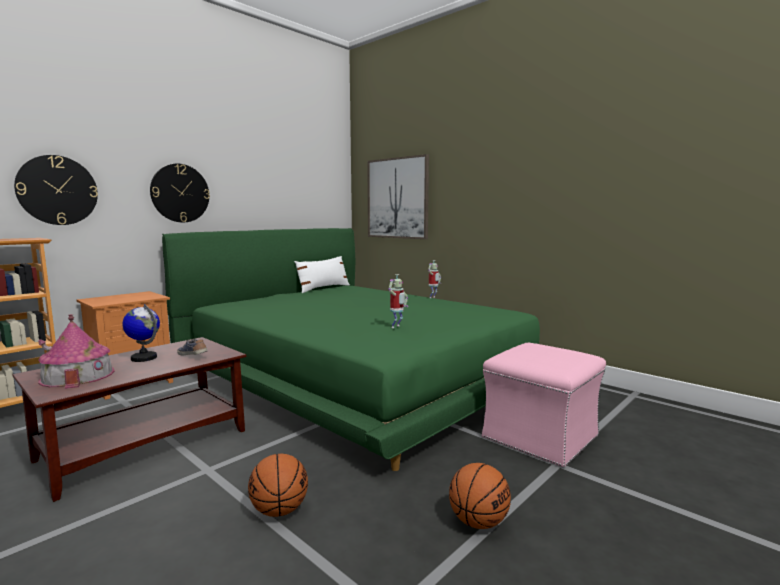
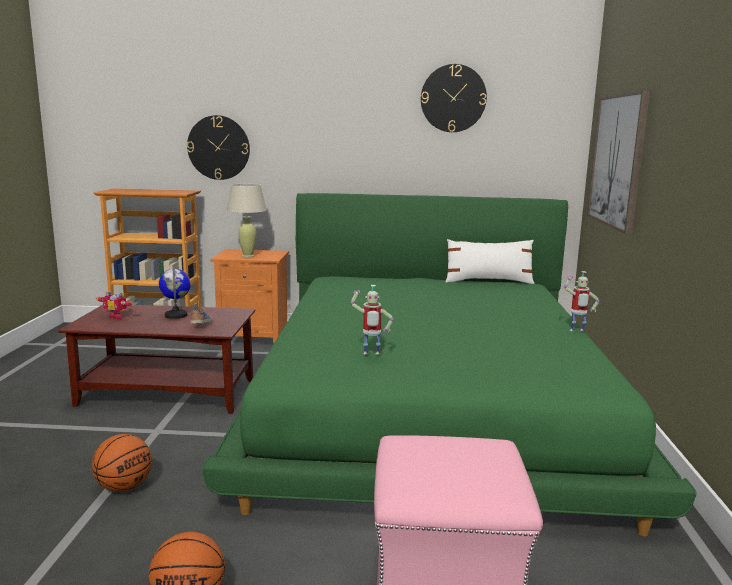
camera: 50 degrees right, 5 degrees up
(77, 375) = (118, 316): toy house -> toy robot
(125, 299) = (248, 256): none -> beige table lamp
(180, 193) = (329, 149): wall clock -> wall clock (453, 98)

